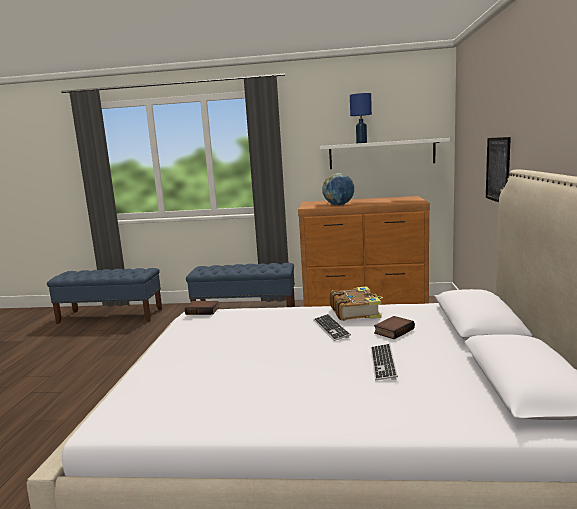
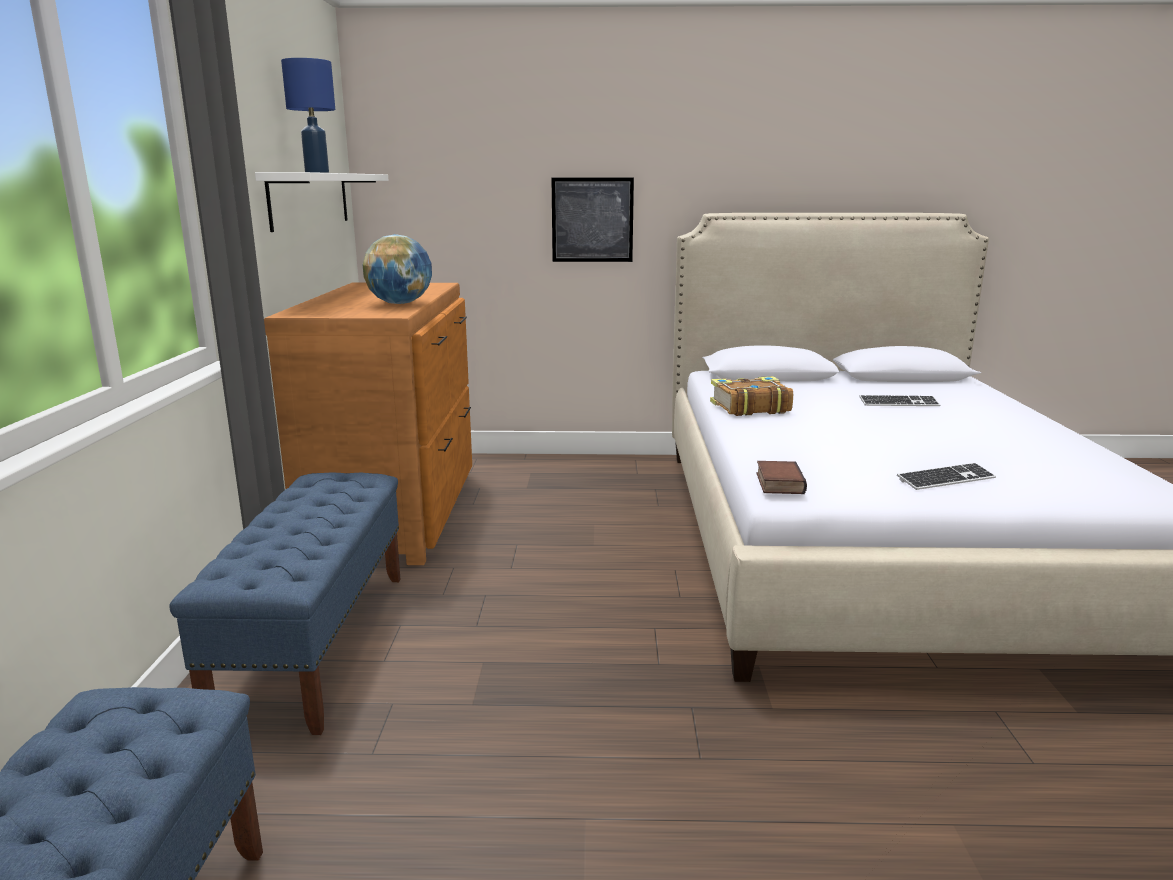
camera: 95 degrees left, 5 degrees up
(331, 328) = (818, 416): keyboard -> keyboard (946, 479)
(393, 330) = (808, 397): book -> none

